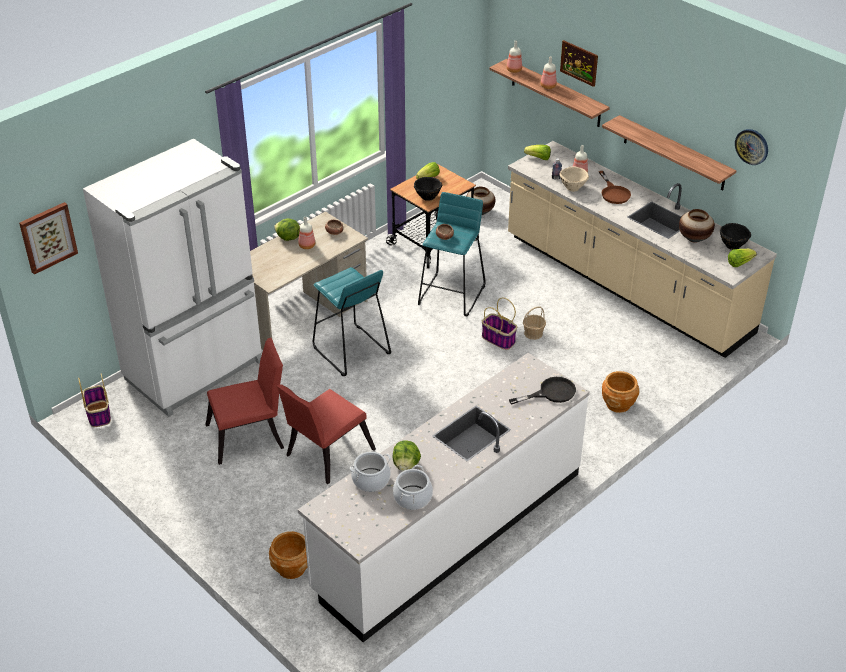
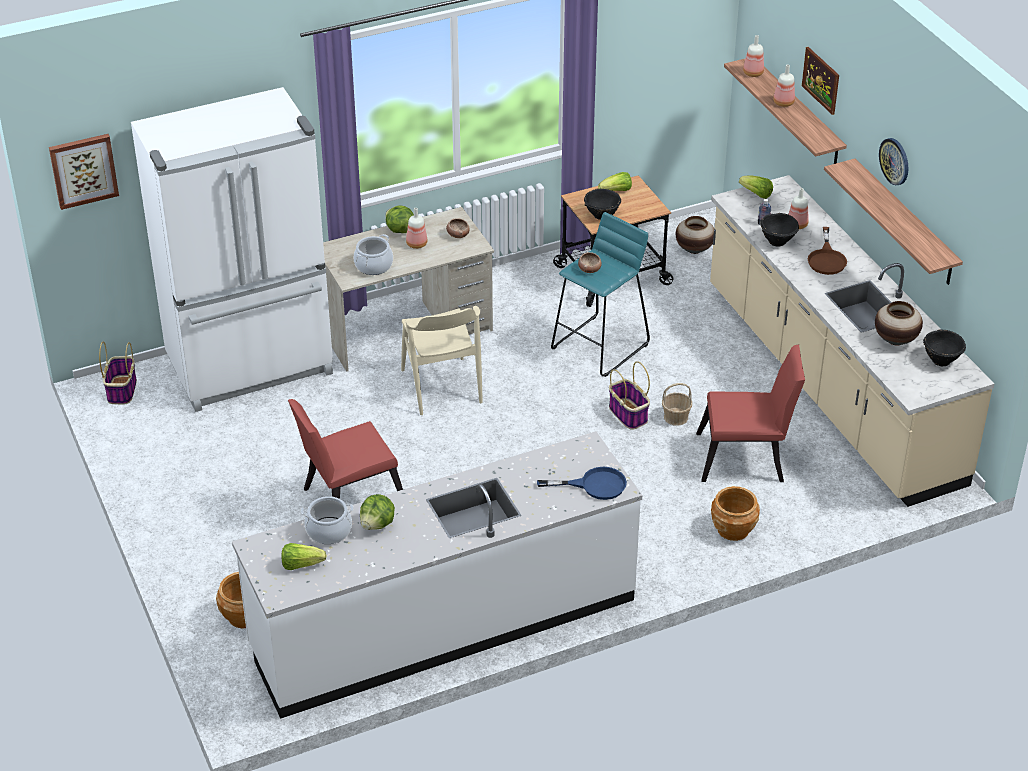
camera: 20 degrees right, 0 degrees up
(250, 436) = (275, 456): red chair -> red chair (746, 458)
(351, 351) = (441, 386): turquoise stool -> beige chair
(412, 498) = (363, 562): cooking pot -> cooking pot (373, 265)
(551, 393) = (594, 485): black frying pan -> blue frying pan
(573, 187) = (778, 240): beige bowl -> black bowl
(739, 263) = (935, 384): lettuce -> lettuce (301, 564)
(752, 146) = (979, 234): wall clock -> wall clock (895, 161)

